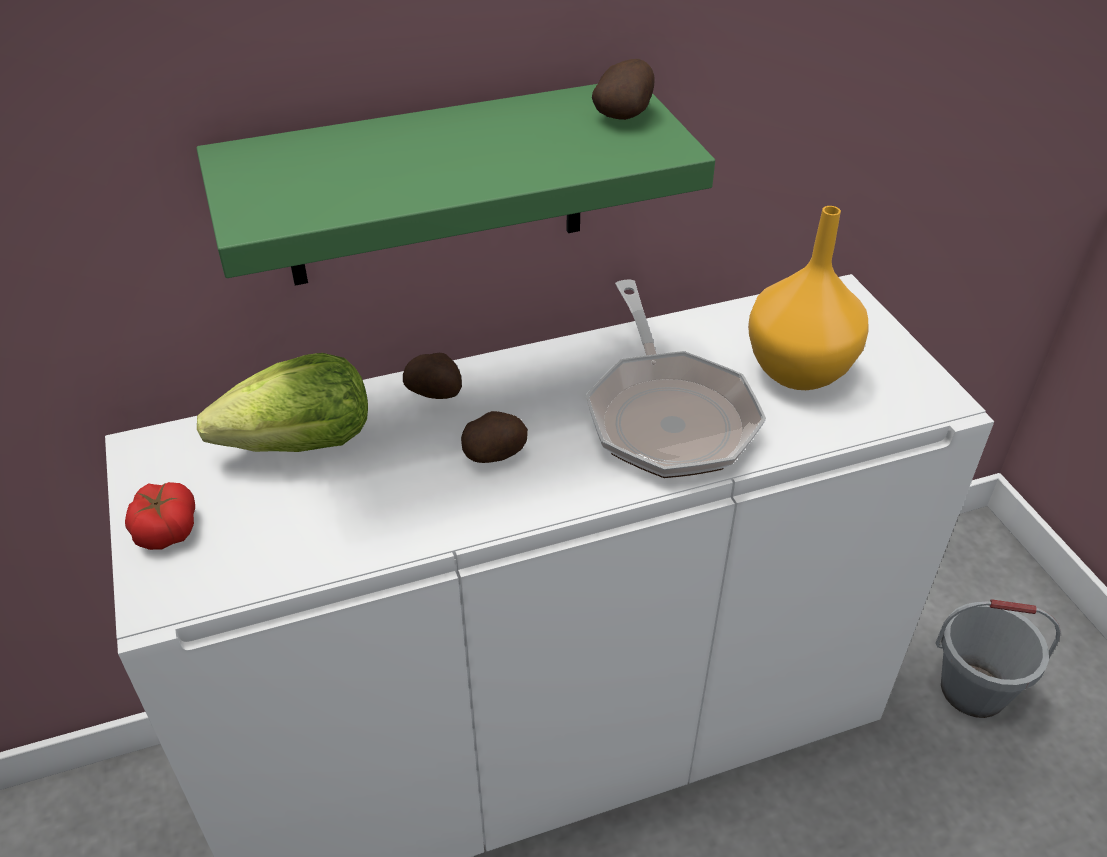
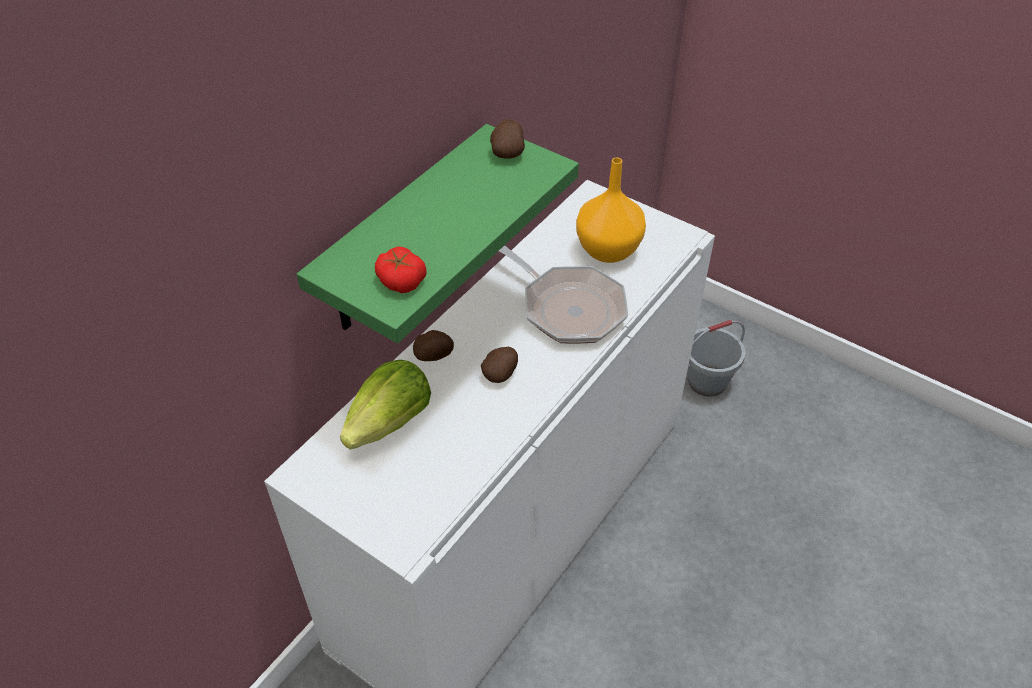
camera: 35 degrees left, 5 degrees up
(166, 529) = (365, 509): tomato -> tomato (401, 280)

